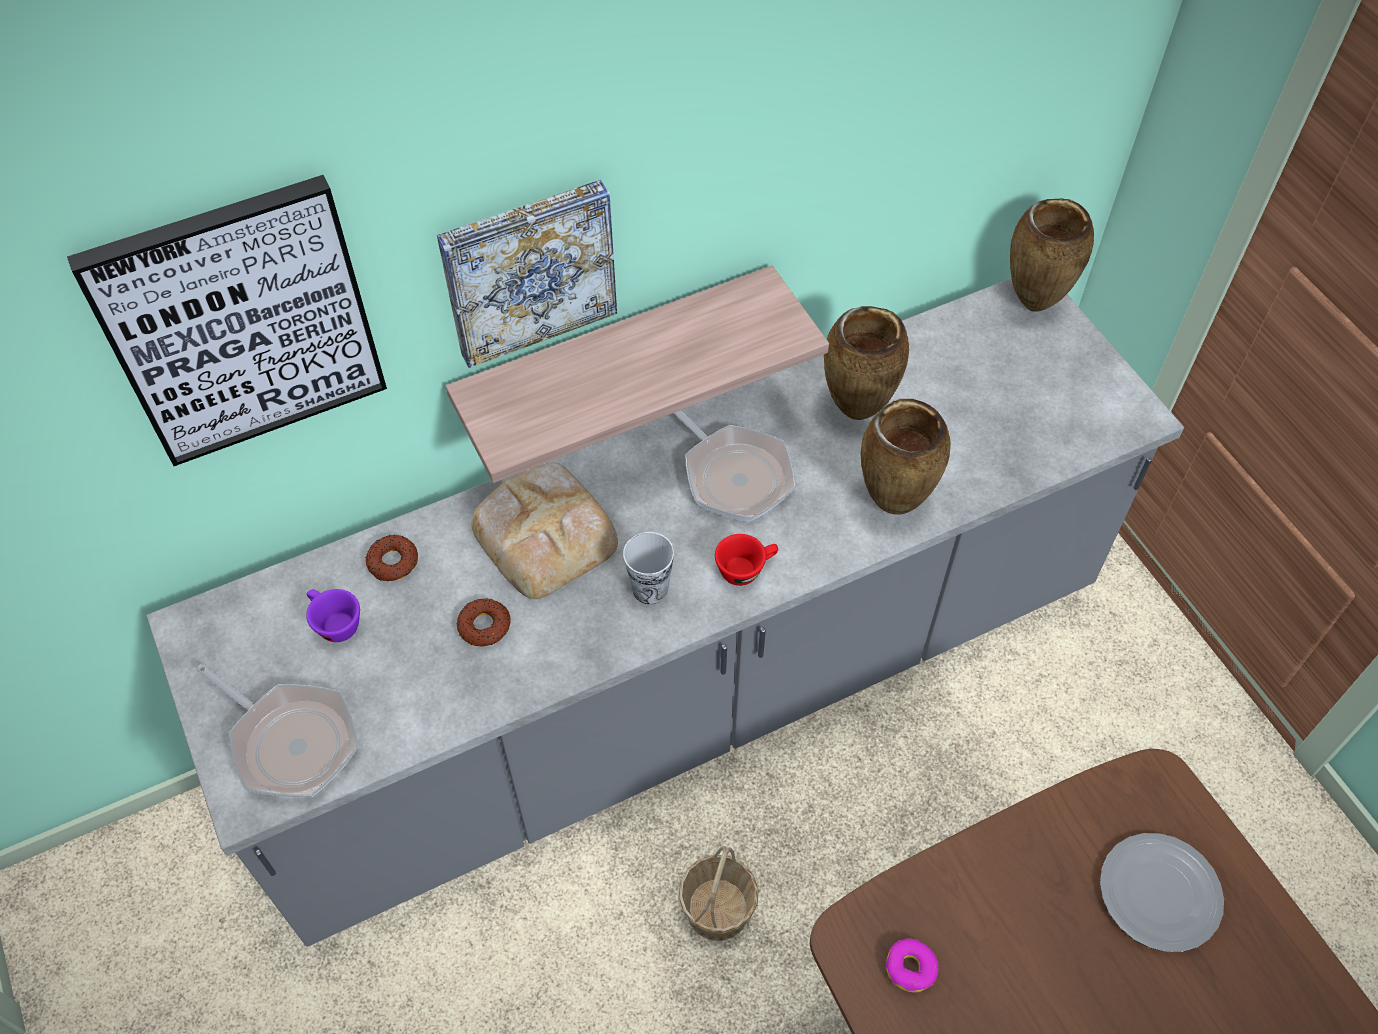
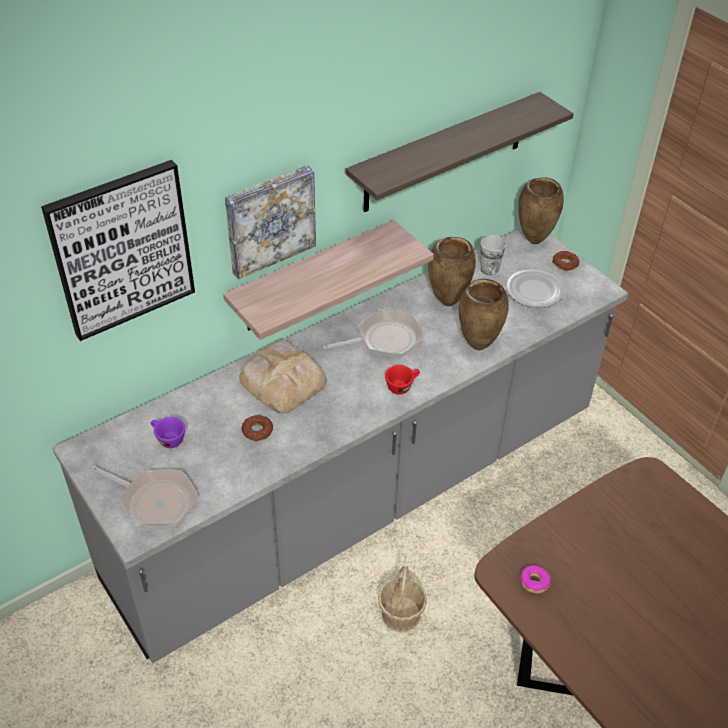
camera: 10 degrees left, 10 degrees down
(392, 562) = (196, 404): donut -> donut (565, 263)
(650, 588) = (349, 401): cup -> cup (489, 269)
(733, 474) = (384, 340): frying pan -> frying pan turned 60 degrees counterclockwise
(875, 155) = (445, 153): none -> shelf
(1161, 894) = (664, 528): plate -> plate (535, 291)

